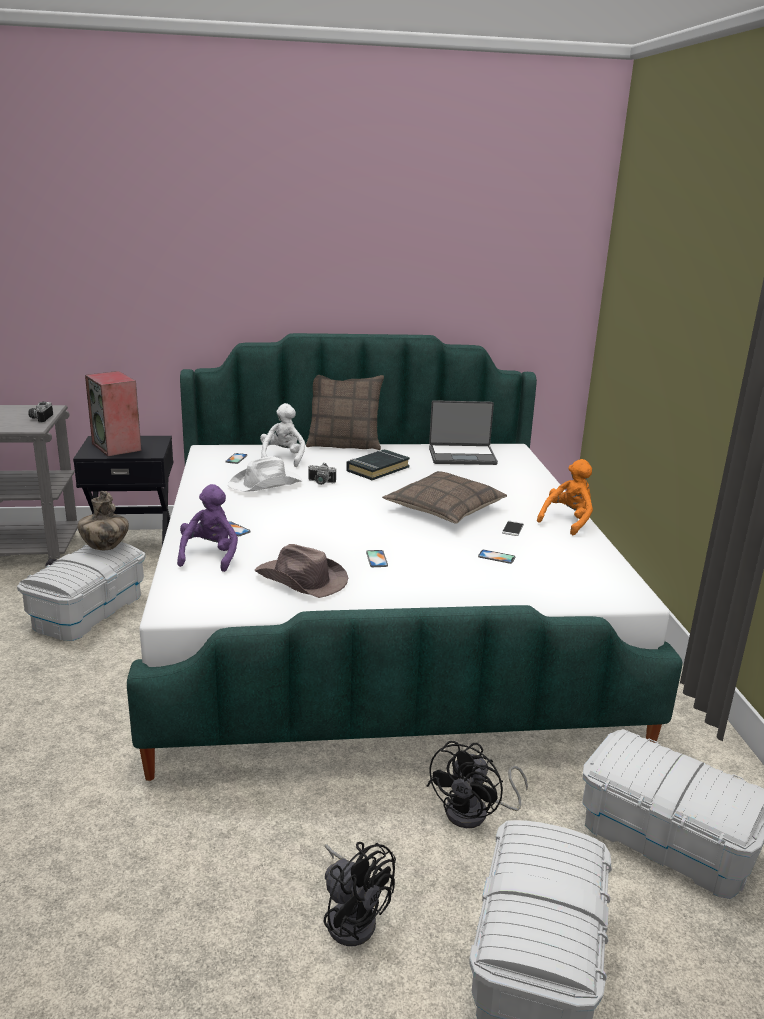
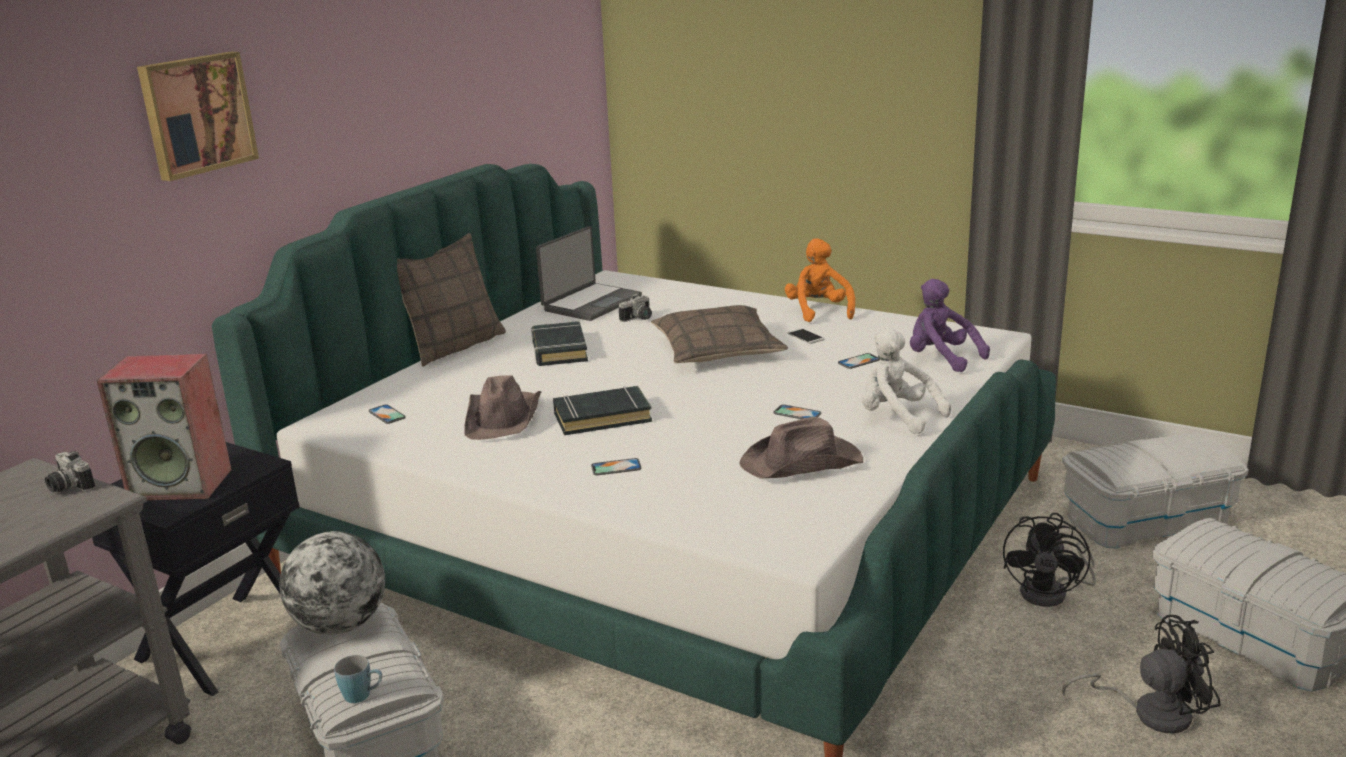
camera: 50 degrees left, 0 degrees up
(48, 575) = (363, 695): none -> blue mug
(105, 547) = (341, 625): vase -> globe
(202, 252) = (196, 114): none -> picture
(210, 556) = (674, 498): purple plush toy -> purple plush toy (941, 359)
(266, 484) = (504, 417): white hat -> brown hat
(283, 458) = (435, 388): white plush toy -> white plush toy (897, 417)
(297, 506) = (602, 417): none -> black book
(320, 482) = (550, 388): camera -> camera (639, 319)
(475, 813) = (1052, 593): black fan -> black fan turned 45 degrees clockwise

